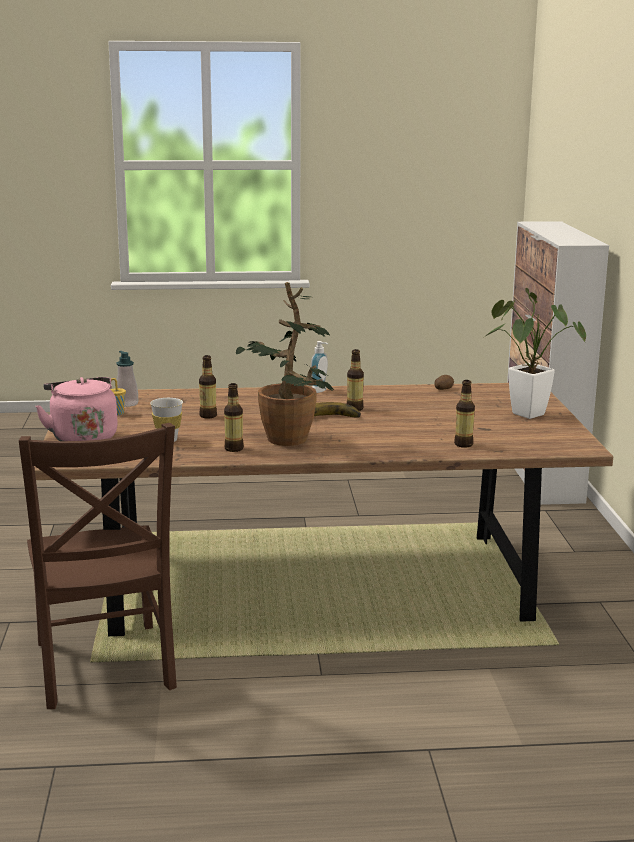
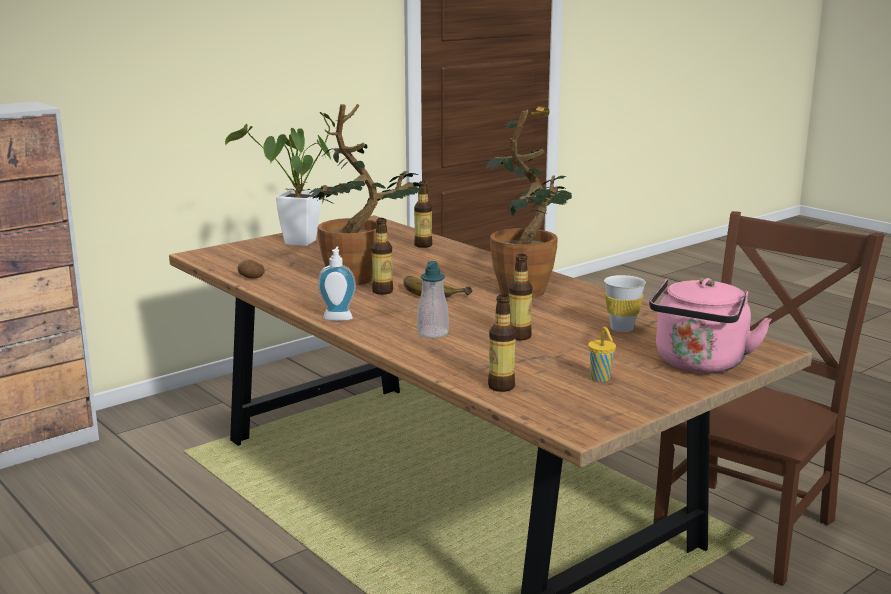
camera: 125 degrees left, 0 degrees up
(127, 404) = (559, 388): soap dispenser -> soap dispenser (432, 333)
(234, 449) = (586, 300): bottle -> bottle (501, 387)
(397, 411) = (362, 277): none -> potted plant

